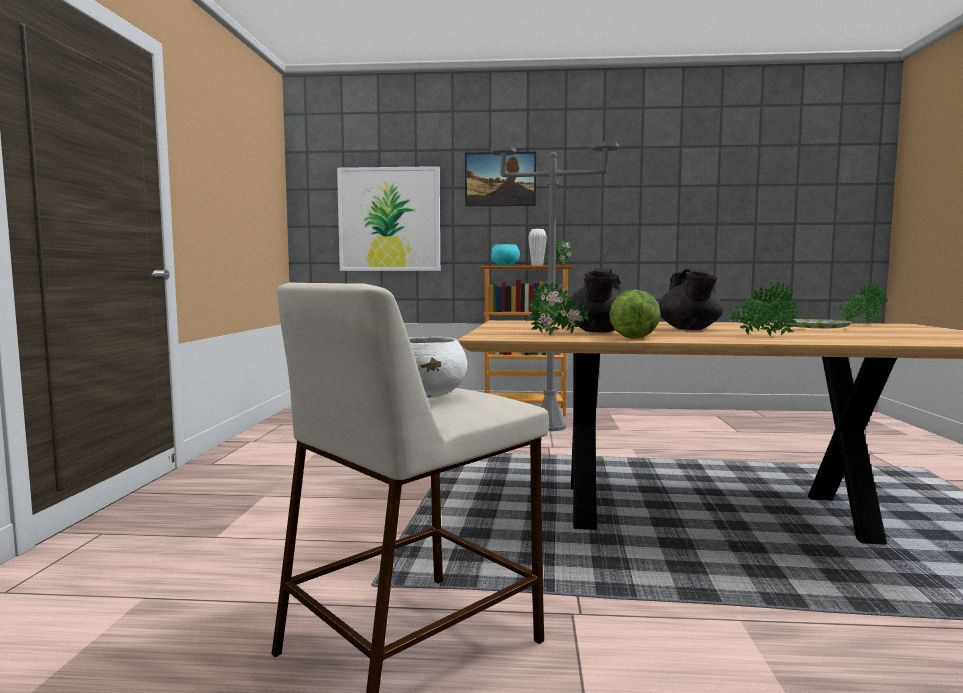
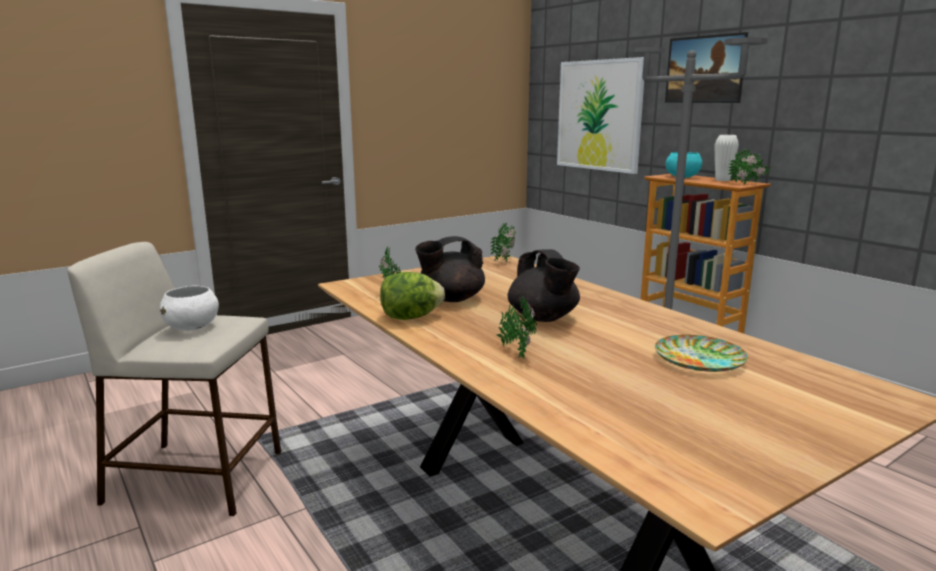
camera: 50 degrees right, 10 degrees up
(689, 329) = (543, 318): black teapot -> black teapot turned 75 degrees counterclockwise
(861, 324) = (843, 374): potted plant -> potted plant (505, 260)

